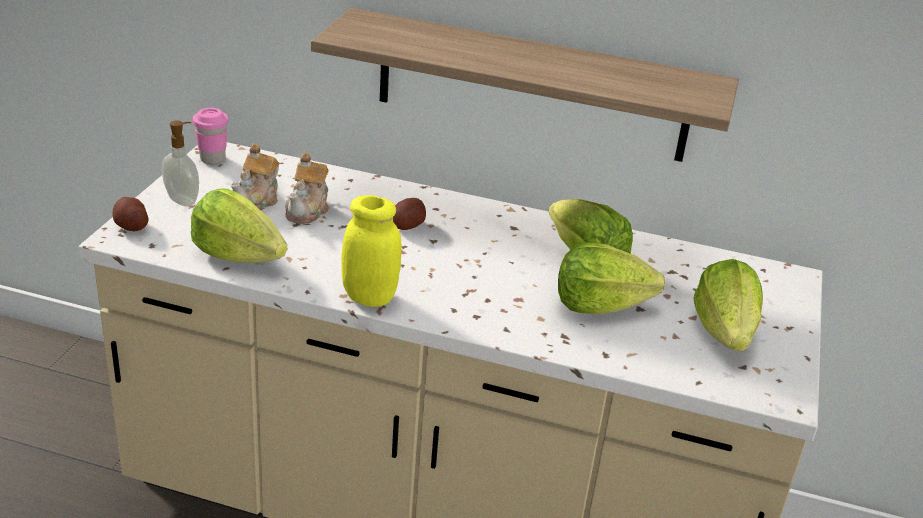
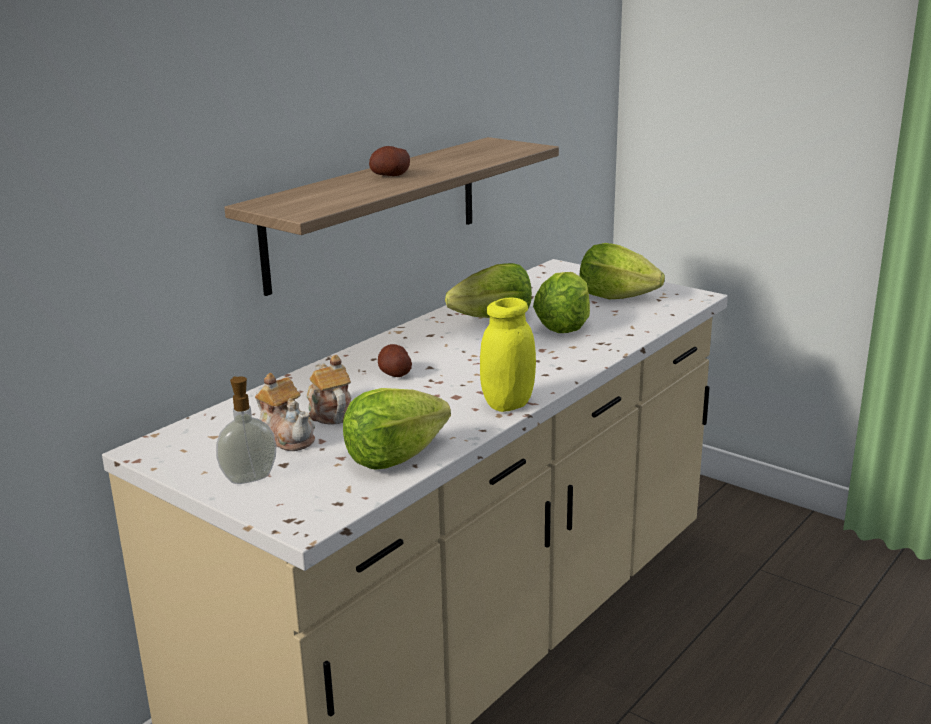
camera: 65 degrees left, 10 degrees down
(131, 226) = (285, 513): potato -> potato (390, 175)
(212, 159) = (164, 453): pink cup -> none
(308, 210) = (329, 413): teapot -> teapot turned 150 degrees counterclockwise

